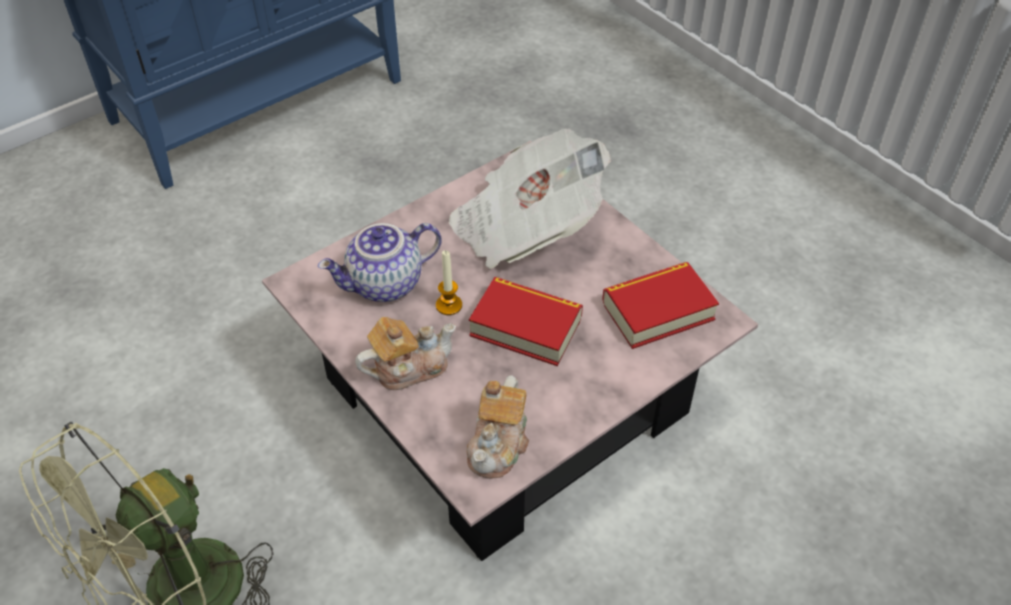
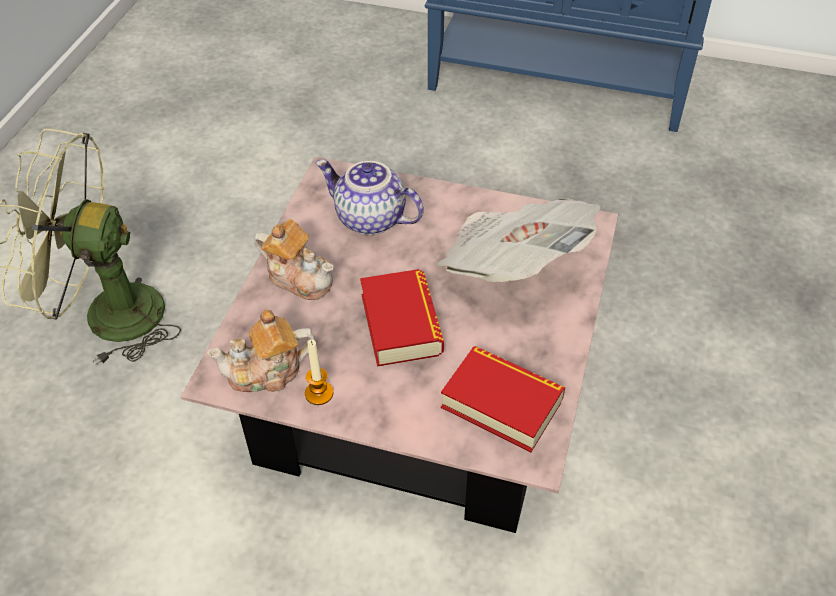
camera: 55 degrees right, 0 degrees up
(449, 305) = (382, 266): candle -> candle (319, 393)

